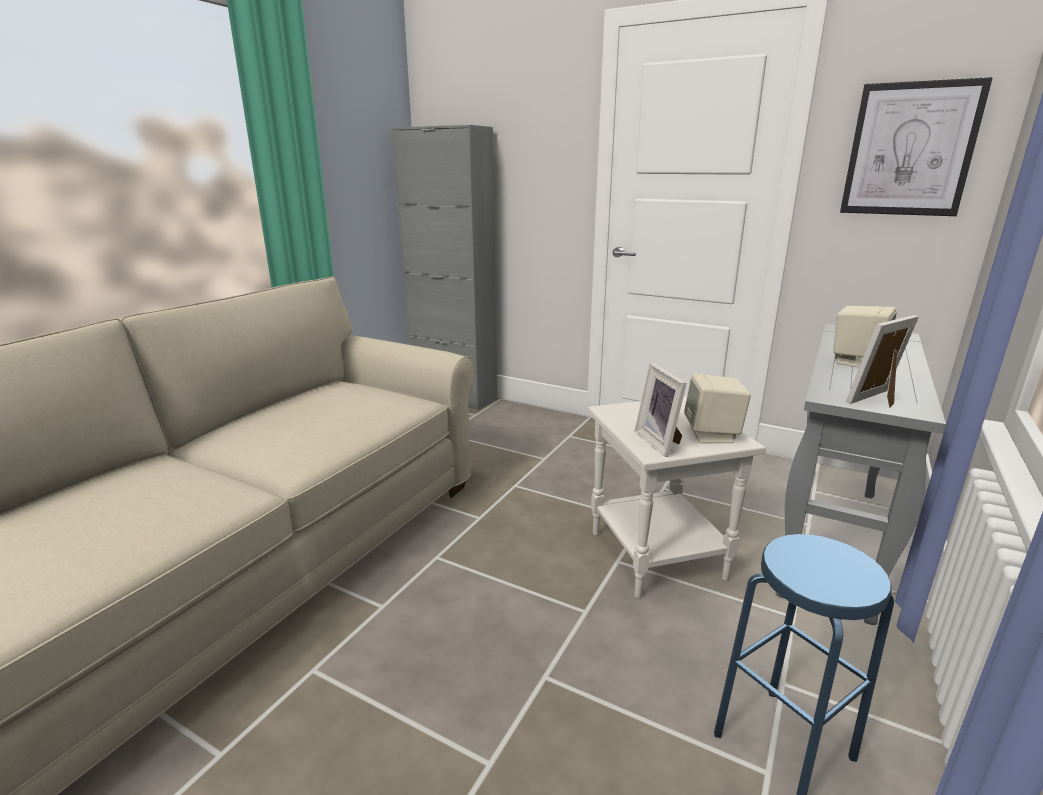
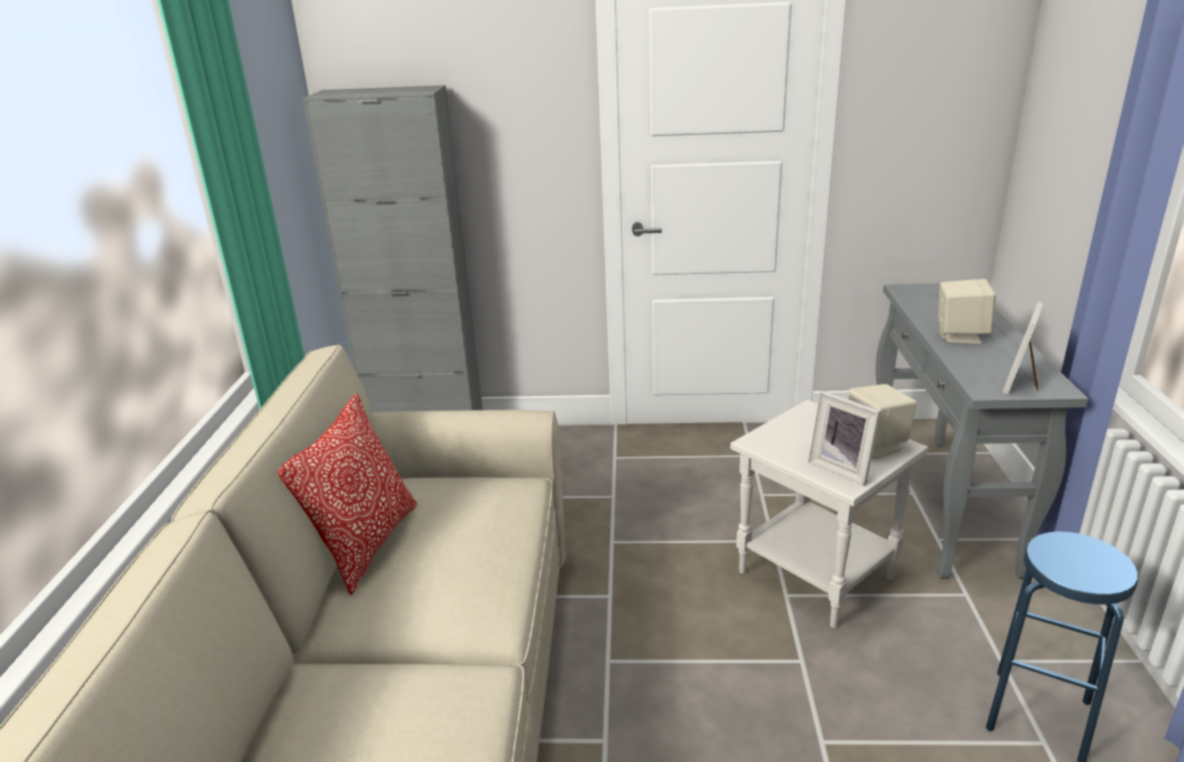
camera: 25 degrees left, 5 degrees up
(280, 405) = (367, 544): none -> pillow
(910, 150) = (938, 101): picture -> none

